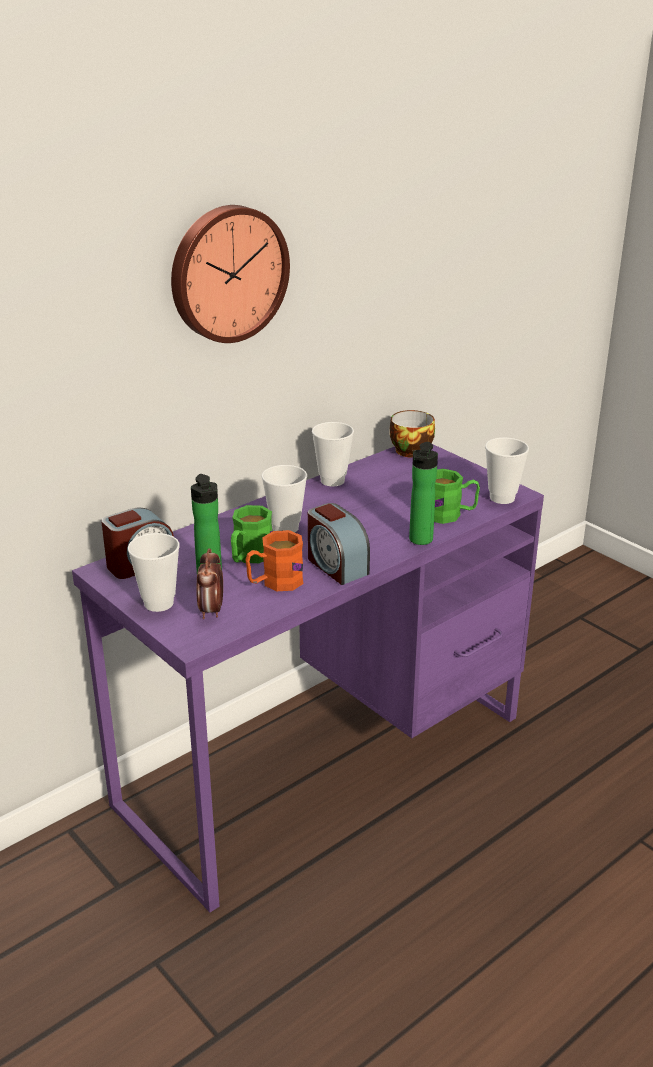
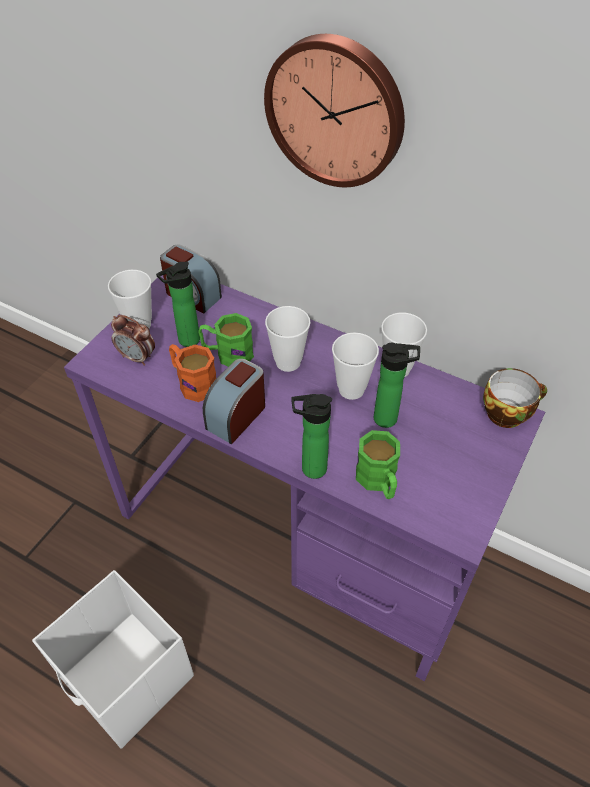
camera: 70 degrees right, 20 degrees up
(211, 611) = (137, 357): alarm clock -> alarm clock turned 135 degrees counterclockwise
(387, 496) = (389, 419): none -> bottle
(440, 943) = (128, 679): none -> white storage box
(502, 498) = (443, 523): cup -> cup (351, 389)

